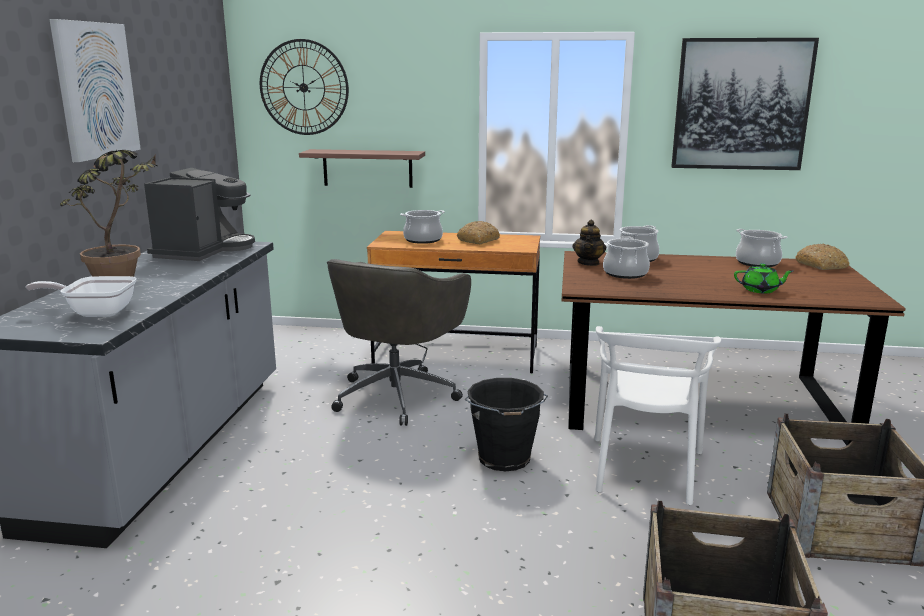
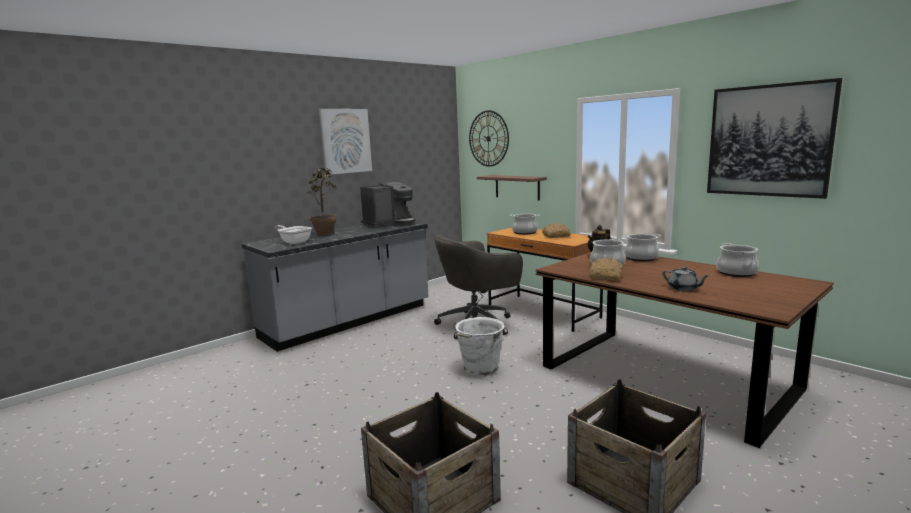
camera: 40 degrees right, 5 degrees down
(504, 459) = (480, 370): black bucket -> white bucket
(645, 469) = (553, 401): white chair -> none
(760, 290) = (683, 289): green teapot -> grey teapot
(822, 265) = (796, 282): bread -> bread (606, 276)

